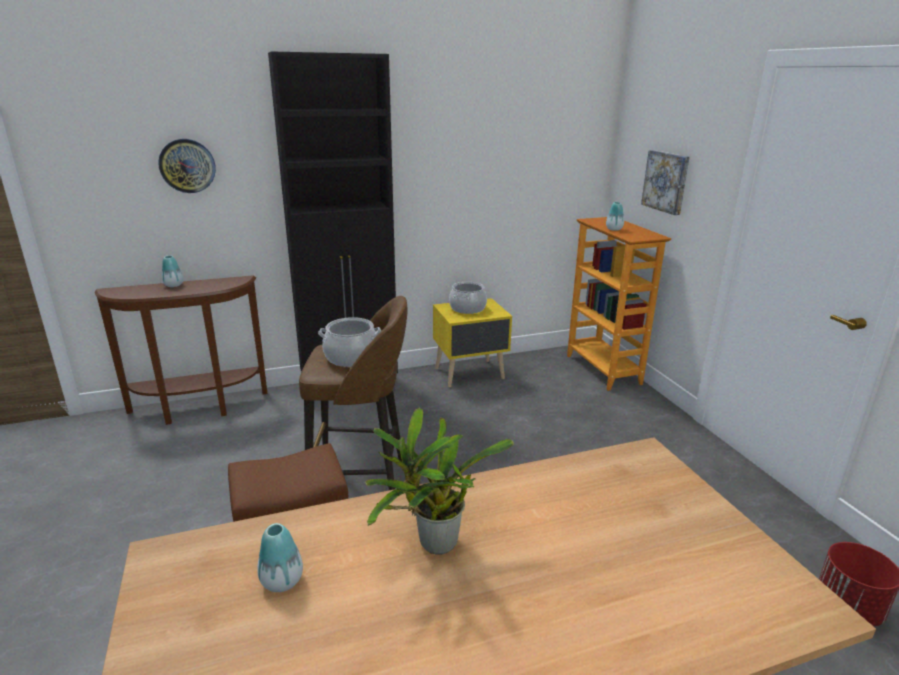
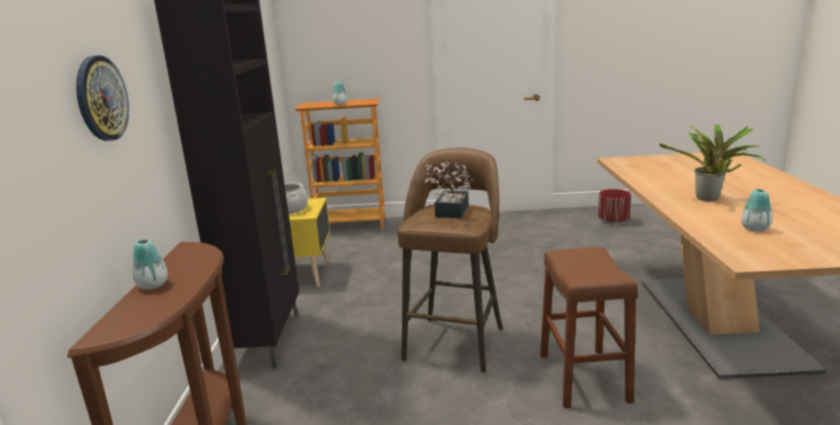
camera: 70 degrees left, 5 degrees down
(351, 357) = (450, 212): cooking pot -> potted plant
(666, 181) = (357, 59): picture -> none

